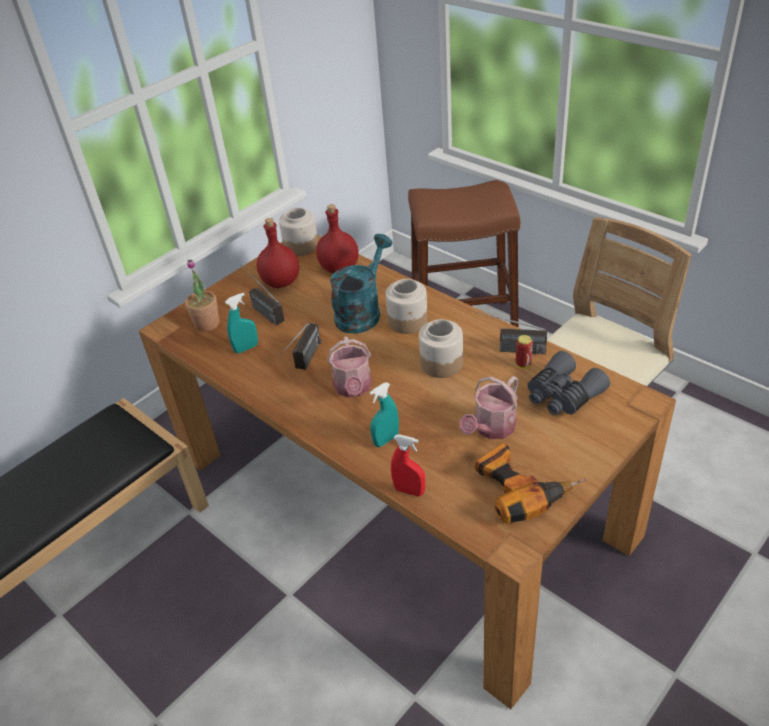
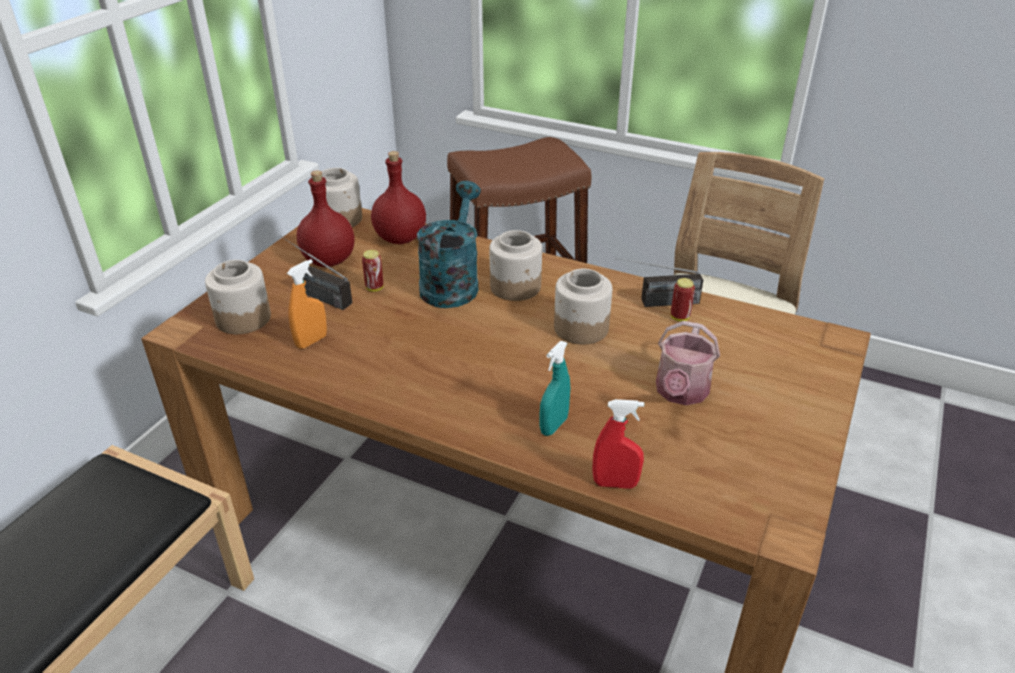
camera: 20 degrees left, 5 degrees down
(207, 324) = (243, 318): potted plant -> jar
(246, 348) = (311, 341): turquoise spray bottle -> orange spray bottle
(304, 310) = (374, 288): none -> can
(305, 362) = (402, 348): radio -> none
(353, 388) = (481, 370): watering can -> none
(521, 487) = (753, 455): power drill -> none
(562, 395) = (743, 344): grey binoculars -> none

